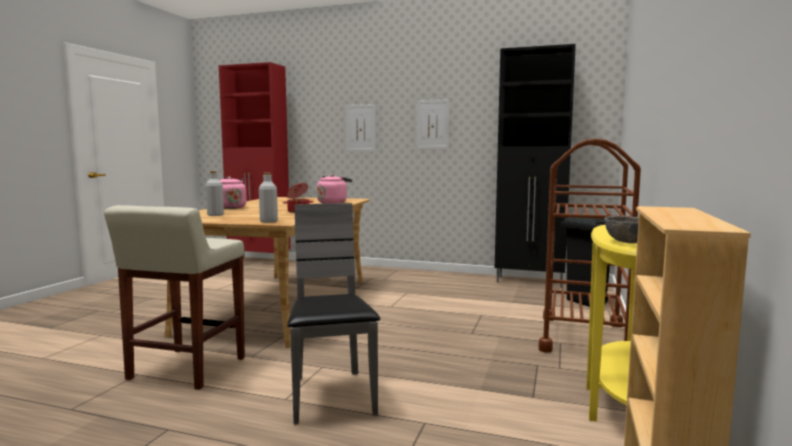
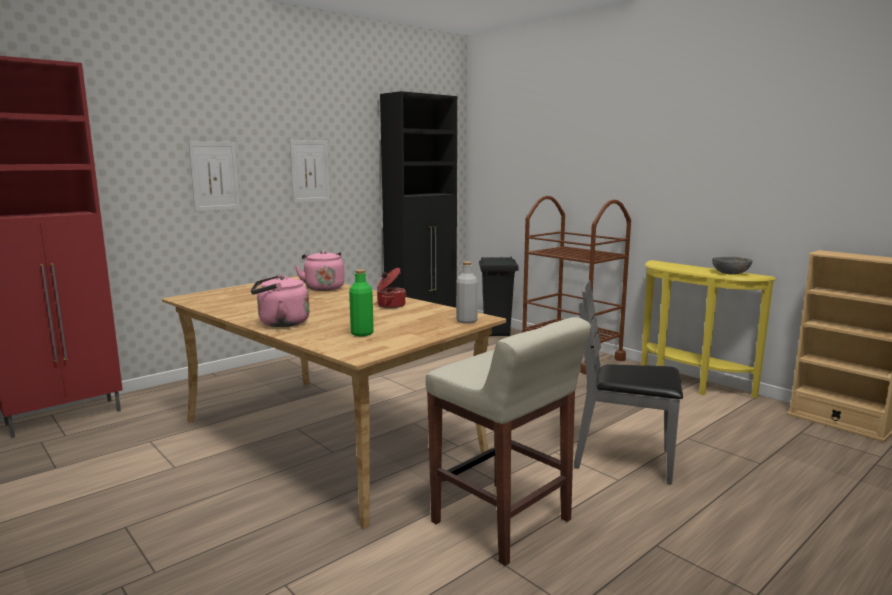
camera: 60 degrees left, 5 degrees up
(215, 215) = (362, 333): grey bottle -> green bottle

